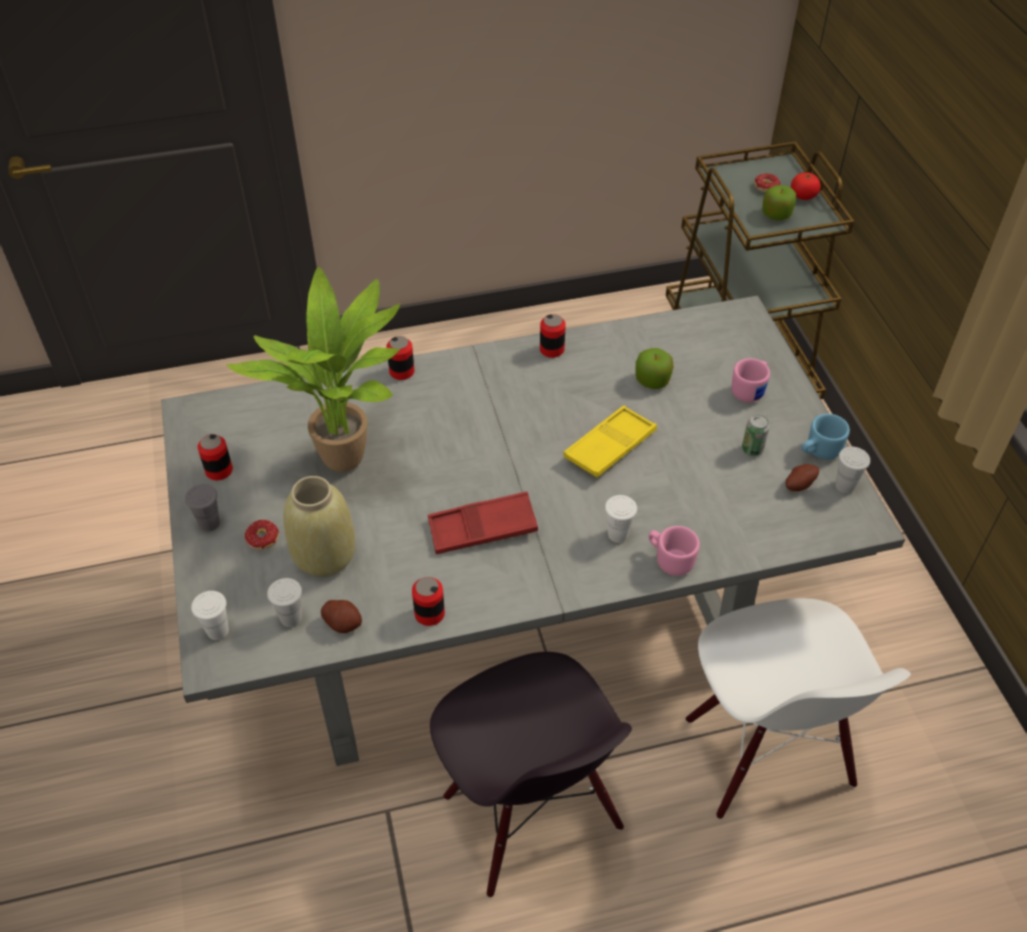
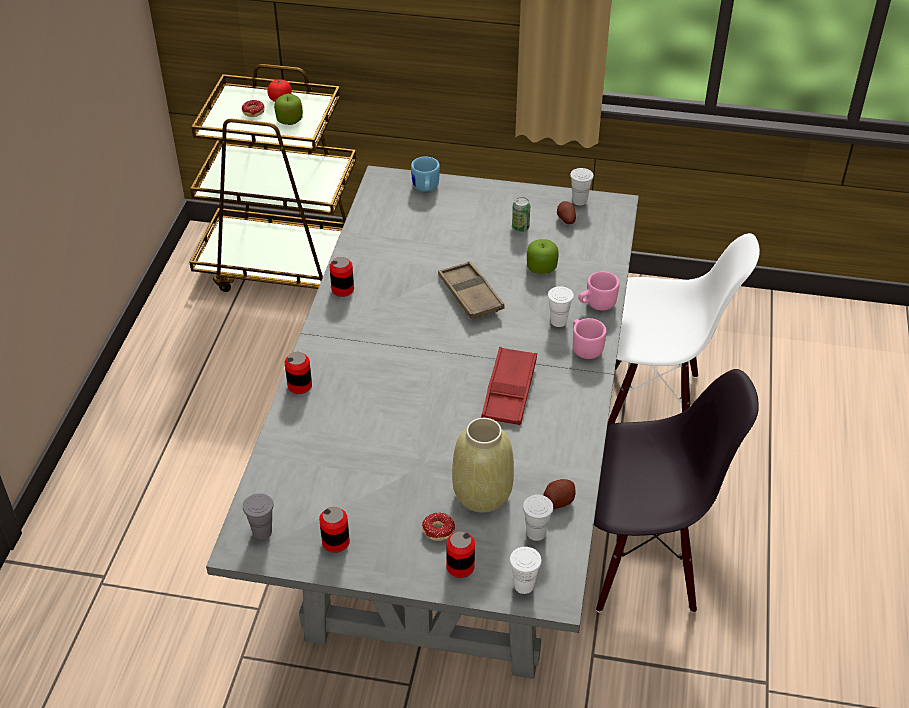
camera: 65 degrees left, 5 degrees down
(209, 523) = (397, 564): grey cup -> grey cup (262, 531)
(350, 462) = (385, 449): potted plant -> none
(429, 614) = (576, 447): can -> can (460, 567)
(610, 446) = (470, 295): yellow tray -> brown tray
(652, 380) = (417, 249): apple -> apple (541, 268)
(750, 390) = (463, 206): pink mug -> pink mug (585, 347)
(818, 451) = (542, 199): blue mug -> blue mug (425, 188)

